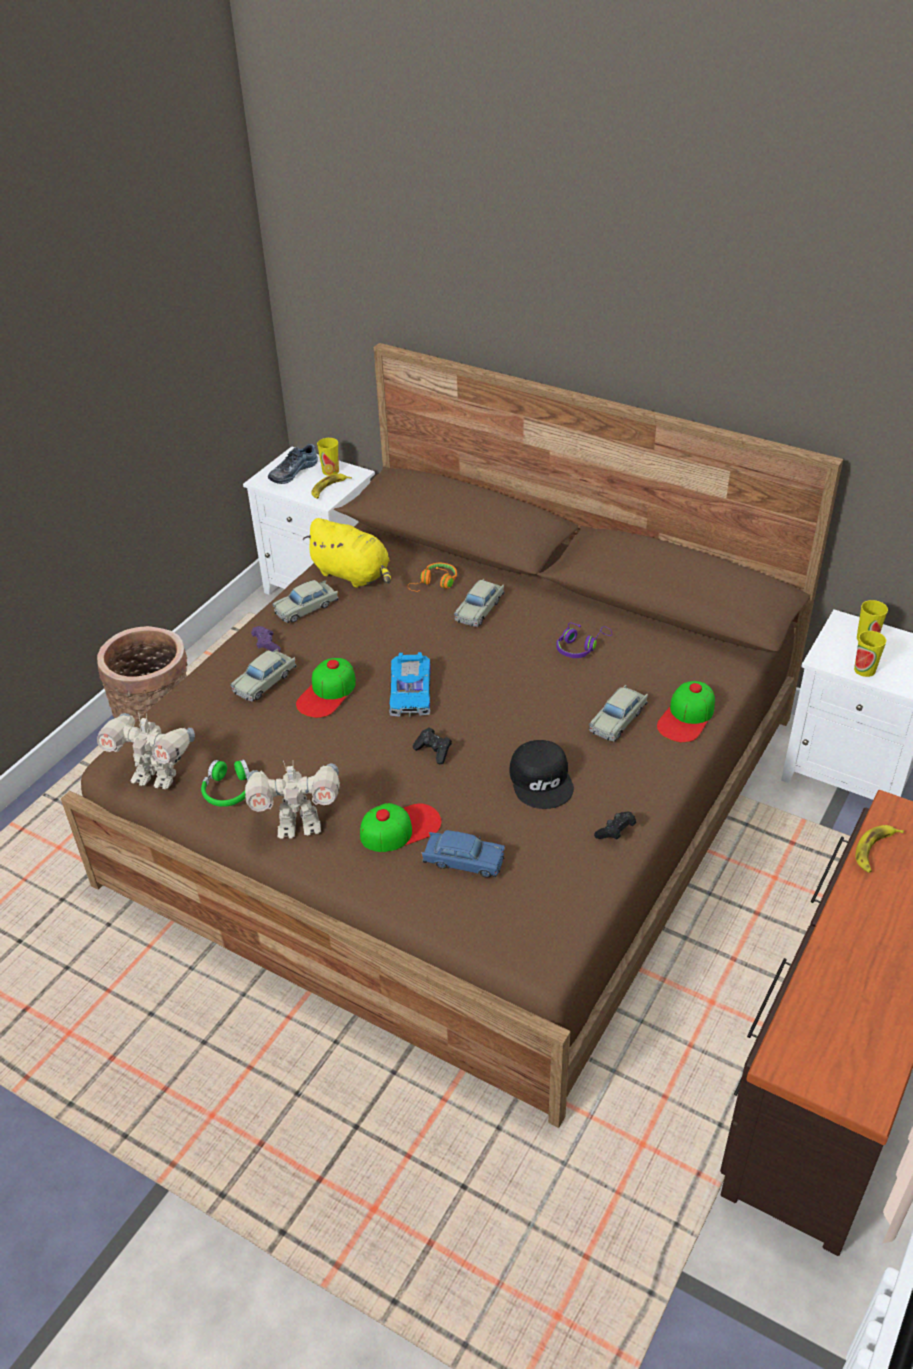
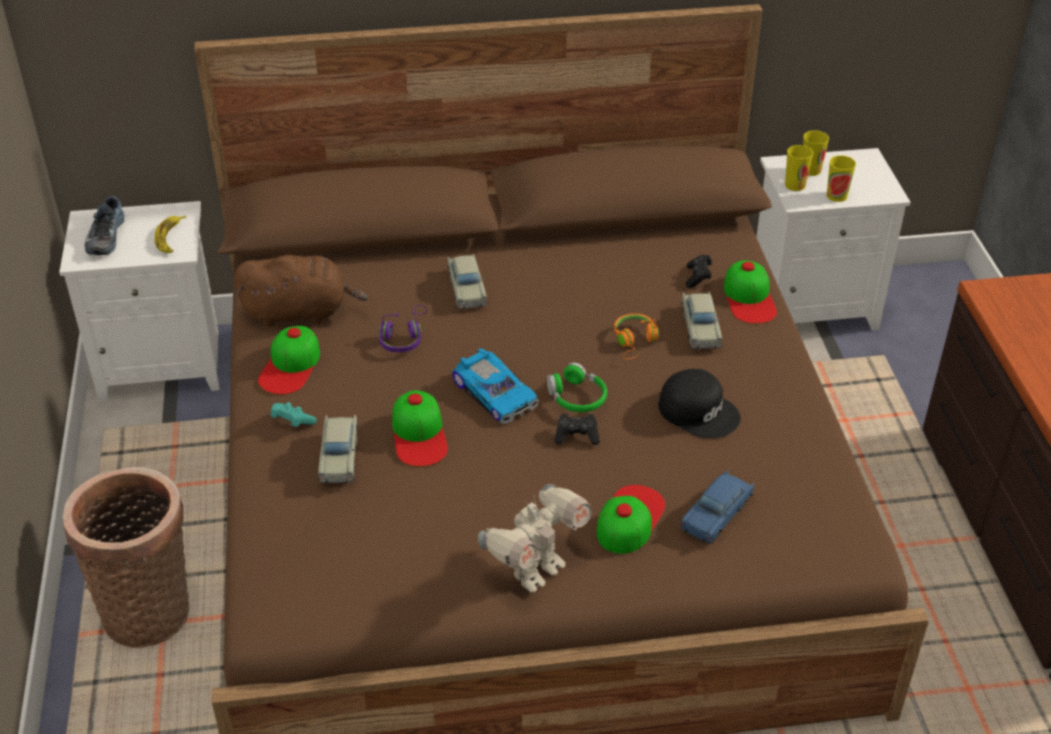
camera: 40 degrees left, 0 degrees up
(156, 777) = (332, 609): toy robot -> none
(228, 790) = (427, 578): green headphones -> green headphones (577, 397)
(266, 645) = (292, 422): purple game controller -> turquoise game controller
(306, 608) = (290, 366): beige toy car -> cap
(330, 471) = (150, 219): cup -> cup (795, 185)
(353, 575) = (300, 312): yellow plush toy -> brown plush toy
(435, 583) = (395, 284): orange headphones -> orange headphones (635, 341)
(463, 860) = (717, 514): blue toy car -> blue toy car turned 150 degrees clockwise
(581, 647) = (596, 281): purple headphones -> purple headphones (403, 337)
(615, 832) = (804, 421): black game controller -> black game controller (698, 277)
(875, 850) = (1009, 328): banana -> none

